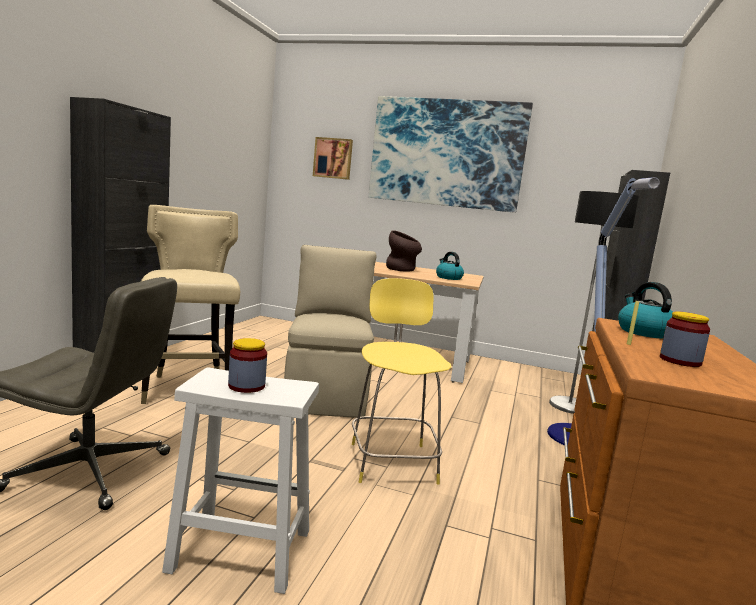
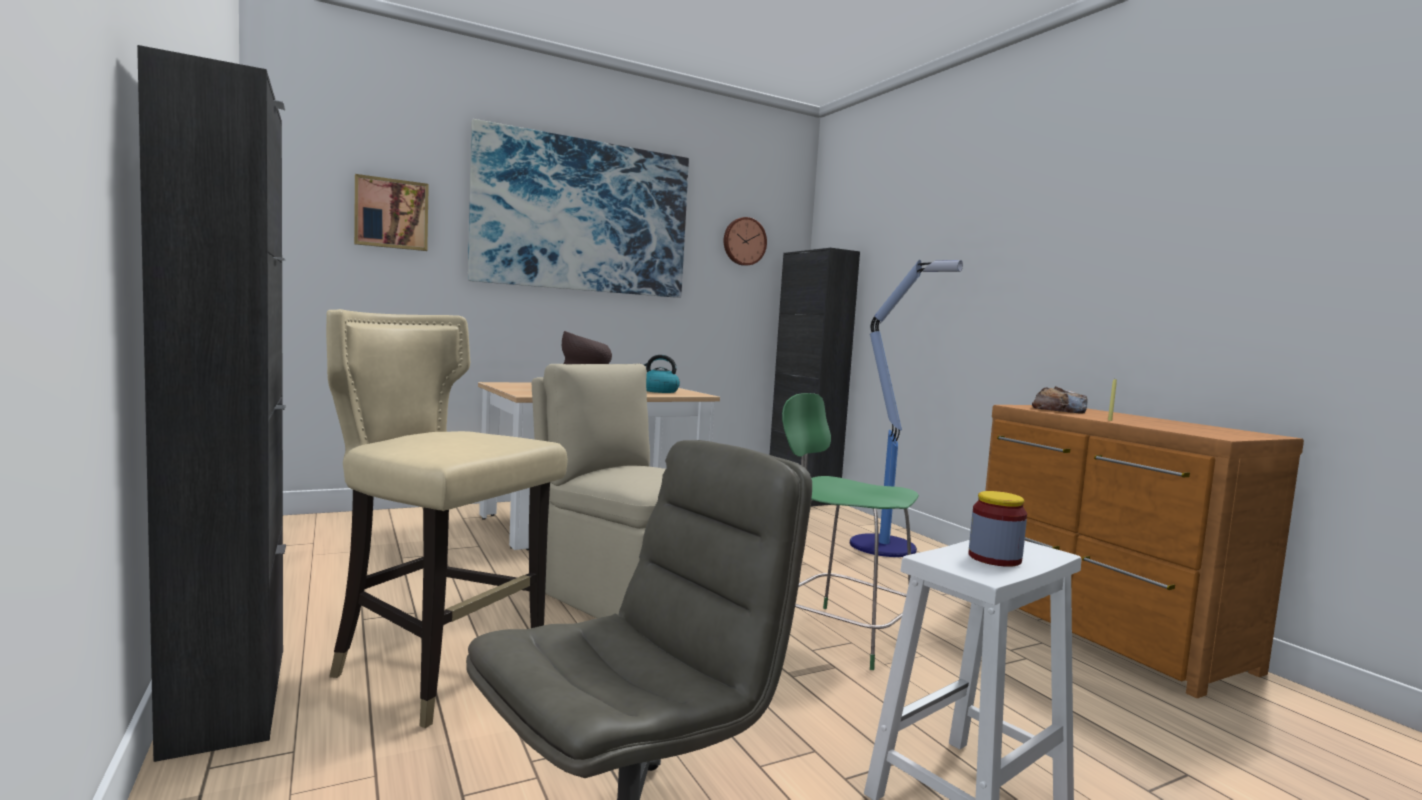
camera: 45 degrees left, 5 degrees down
(392, 460) = (841, 634): yellow stool -> green stool
(570, 406) = (819, 519): floor lamp -> none
(583, 167) = (744, 241): none -> wall clock
(643, 332) = (1059, 410): kettle -> bread
(680, 361) = (1166, 425): jar -> none

